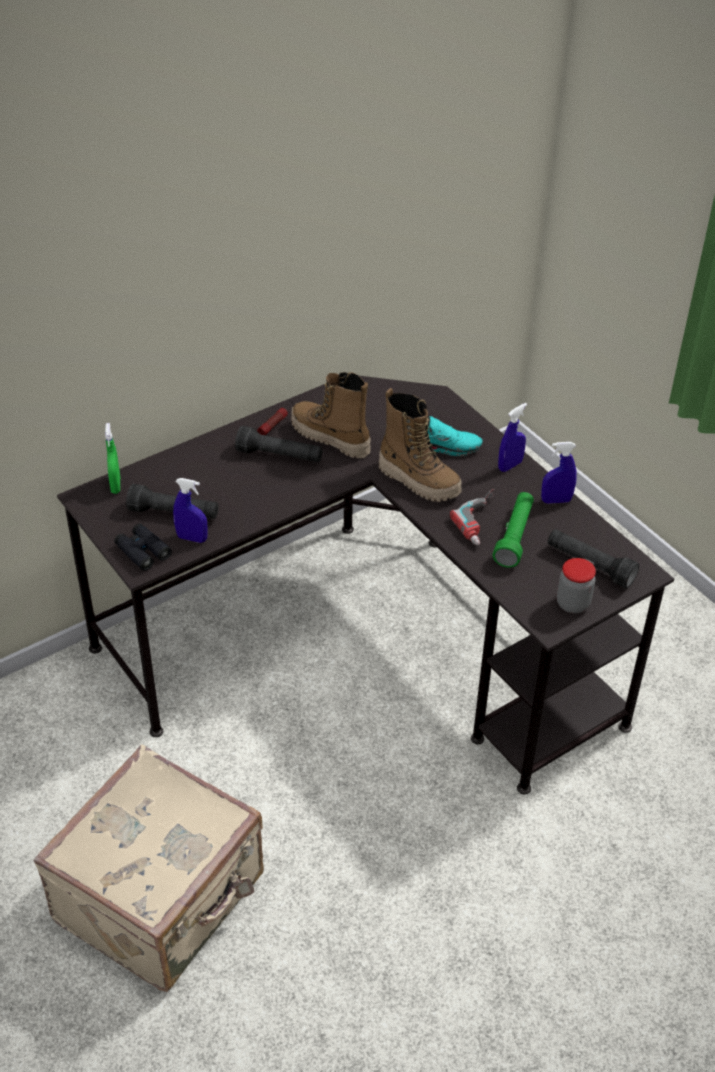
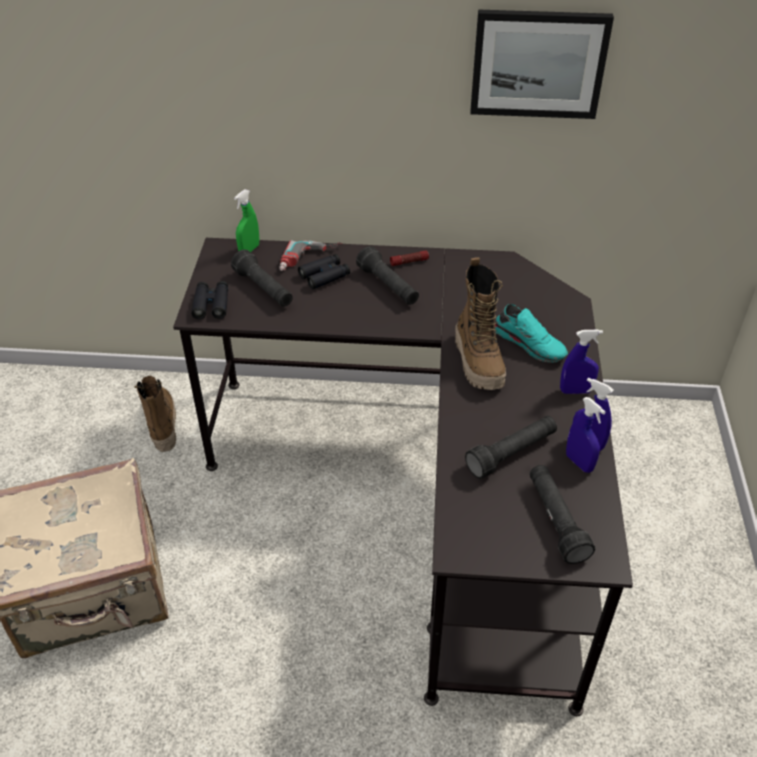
camera: 40 degrees right, 0 degrees up
(192, 538) = (255, 313): blue spray bottle -> blue spray bottle (579, 463)
(214, 474) = (324, 276): none -> black binoculars
(330, 438) = (443, 292): boot -> boot (162, 424)
(345, 196) = (538, 64): none -> picture
(483, 521) = (498, 425): power drill -> power drill (310, 260)
(514, 537) = (511, 453): green flashlight -> black flashlight
(572, 603) = (500, 545): jar -> none

